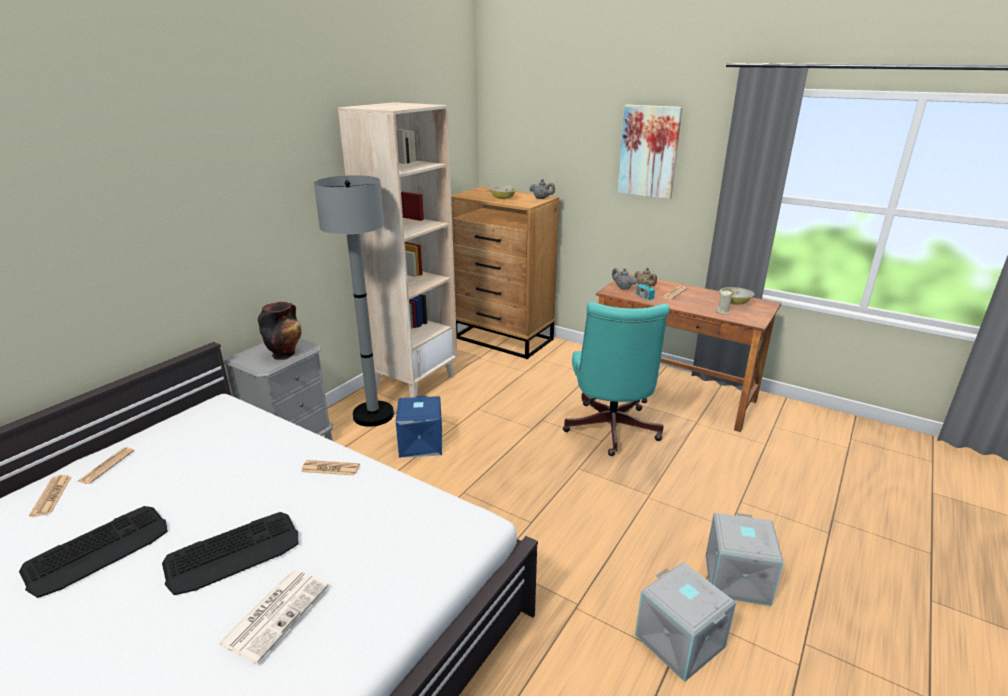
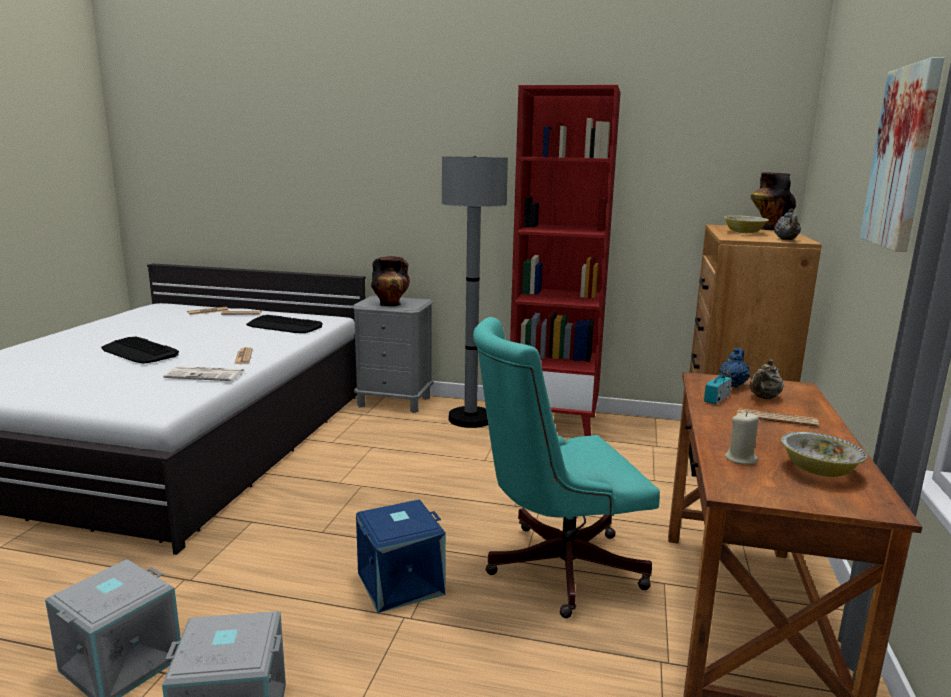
camera: 70 degrees right, 10 degrees down
(99, 550) = (151, 328): keyboard -> keyboard (284, 326)
(276, 613) = (71, 369): newspaper -> newspaper (206, 375)
(414, 381) = (554, 423): beige bookcase -> red bookcase
(420, 443) = (435, 449): blue storage box -> blue storage box (400, 582)
(485, 190) = (768, 228): none -> vase
(622, 288) = (732, 384): grey teapot -> blue teapot

